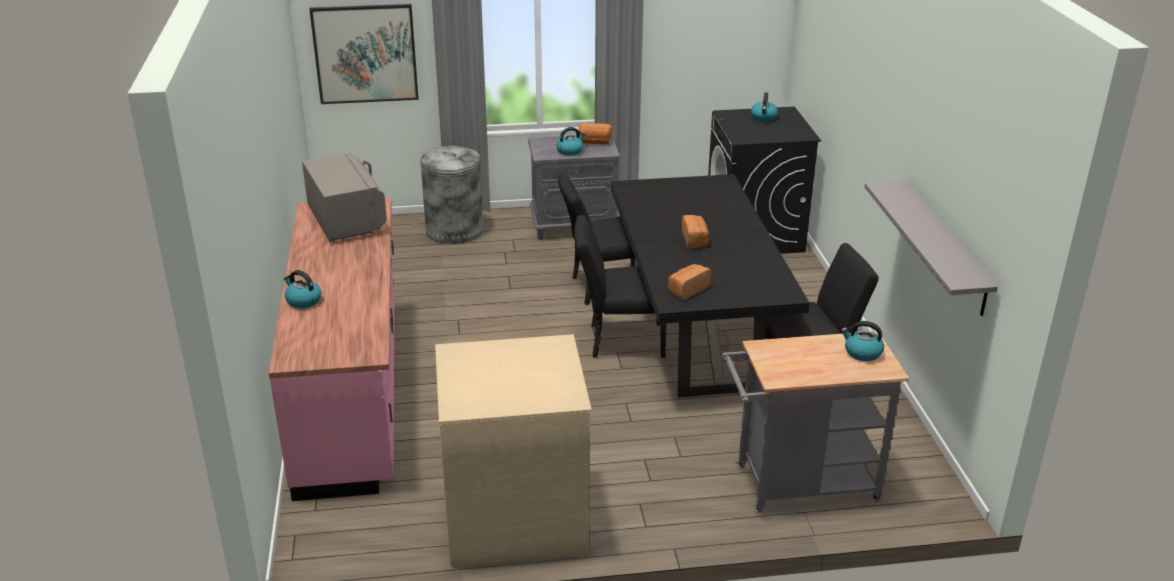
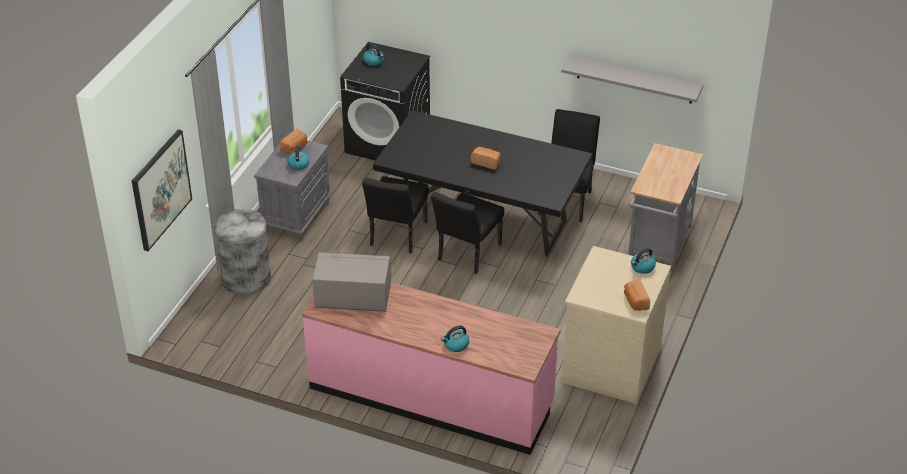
camera: 60 degrees left, 10 degrees up
(687, 290) = (543, 190): bread -> bread (635, 301)
(862, 353) = (671, 157): kettle -> kettle (642, 267)

